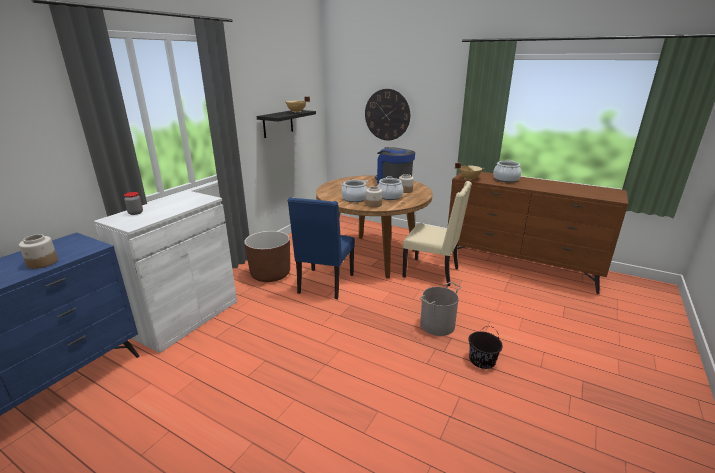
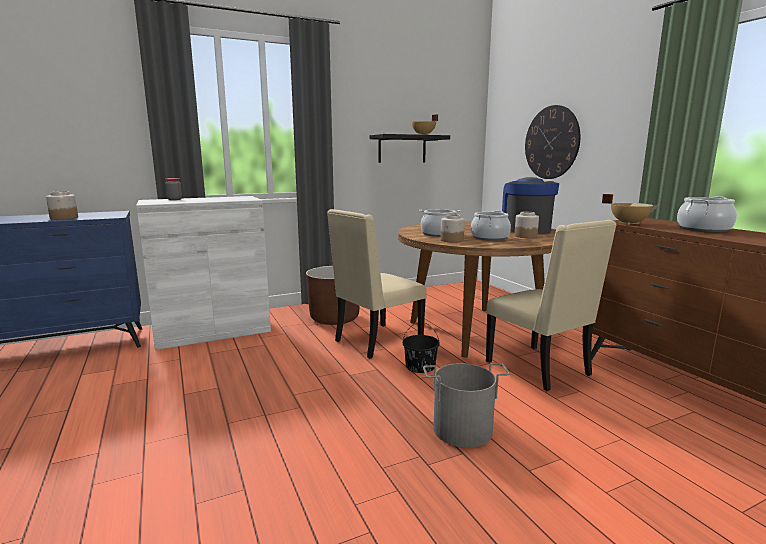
camera: 35 degrees right, 10 degrees down
(325, 284) = (376, 342): blue chair -> beige chair
(482, 360) = (474, 503): black bucket -> black bucket (420, 366)

